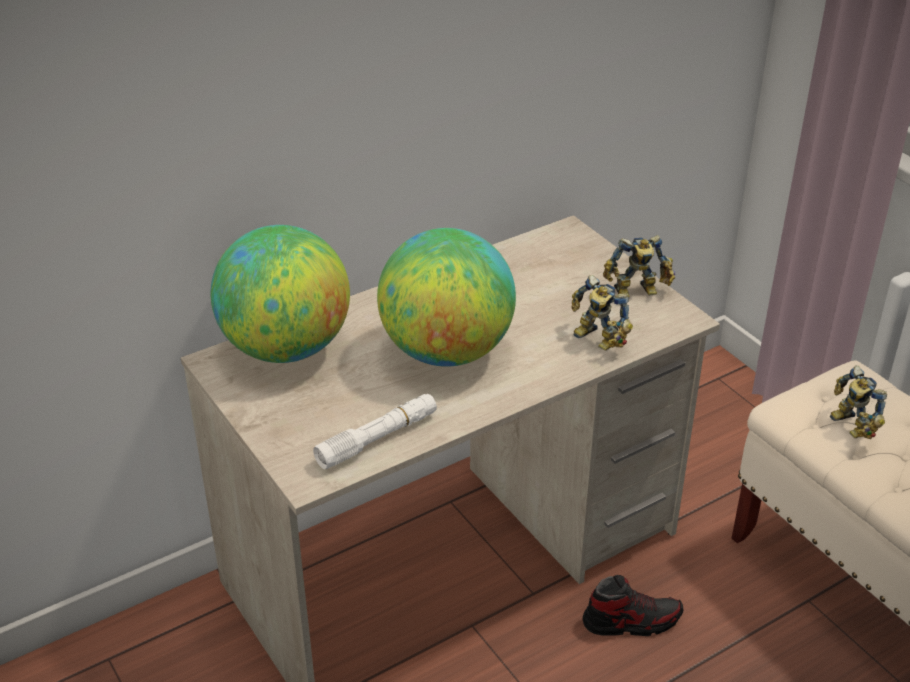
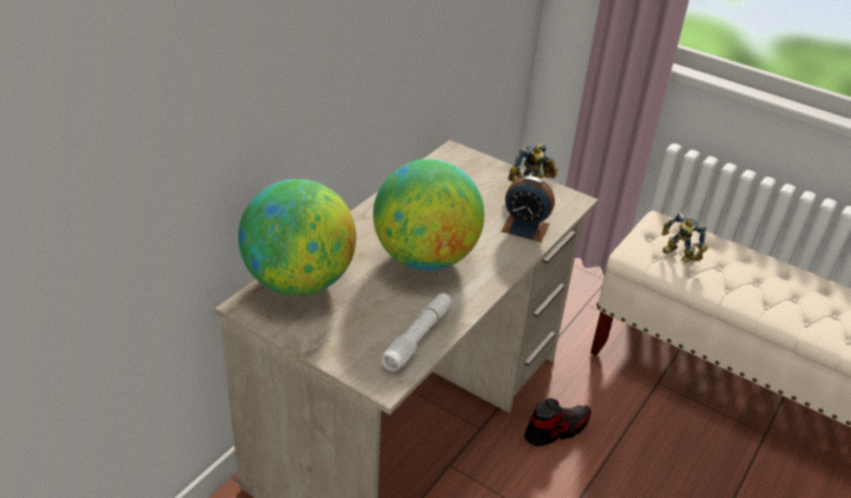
camera: 25 degrees left, 0 degrees up
(596, 340) = (525, 227): toy robot -> alarm clock

